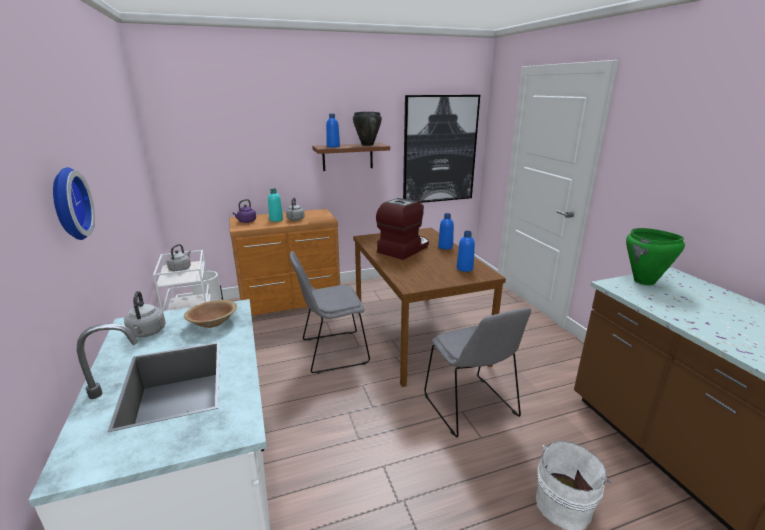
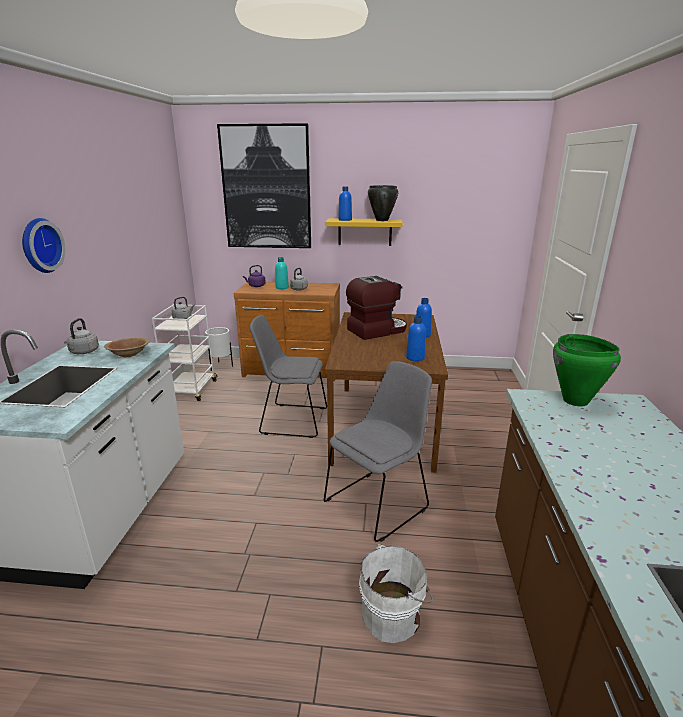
camera: 25 degrees right, 0 degrees up
(347, 156) = (364, 232): brown shelf -> yellow shelf
(439, 150) = (472, 231): picture -> picture (266, 188)
(471, 408) = (378, 503): grey chair -> grey chair turned 135 degrees counterclockwise

